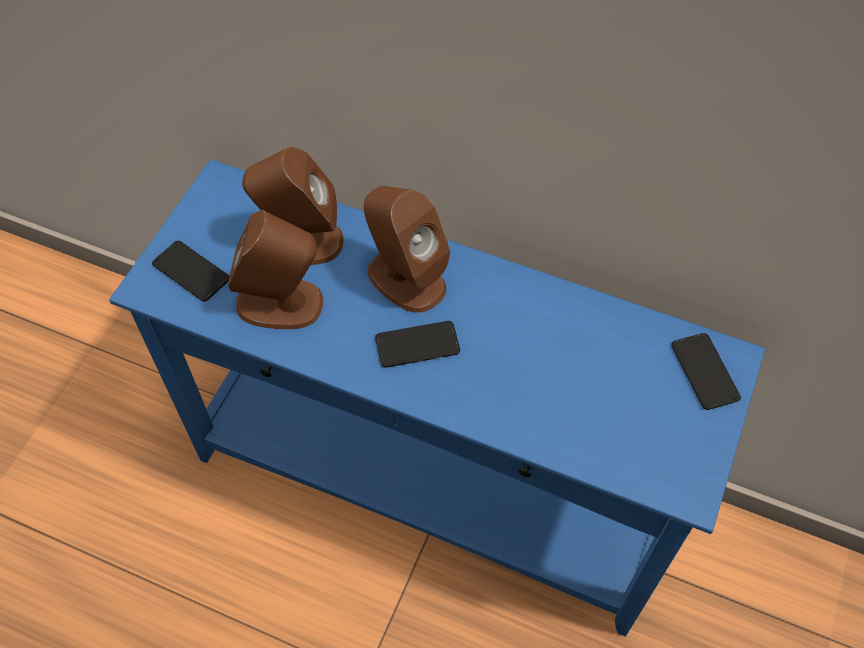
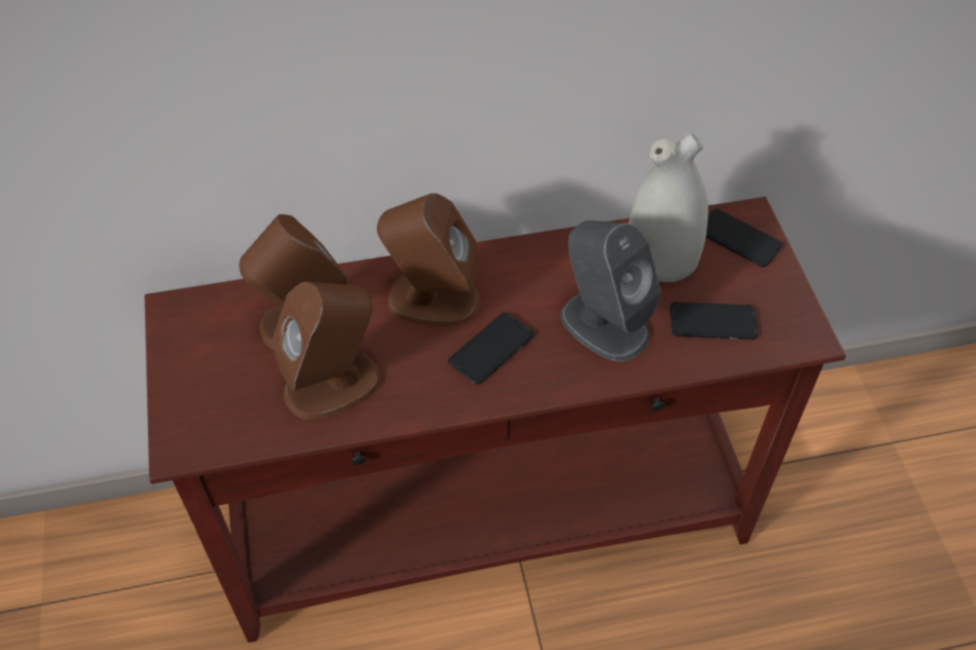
camera: 35 degrees left, 5 degrees down
(191, 272) = (217, 406): phone -> phone (713, 322)
(434, 479) = (490, 516): blue console table -> brown console table
(522, 378) = (603, 324): none -> grey speaker
(618, 352) = (661, 260): none -> white vase

